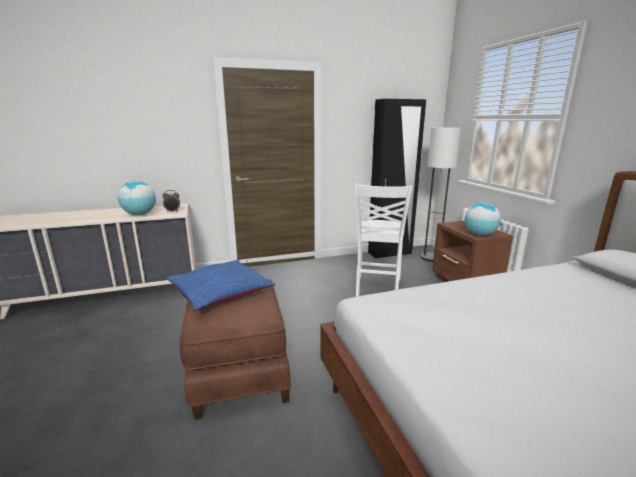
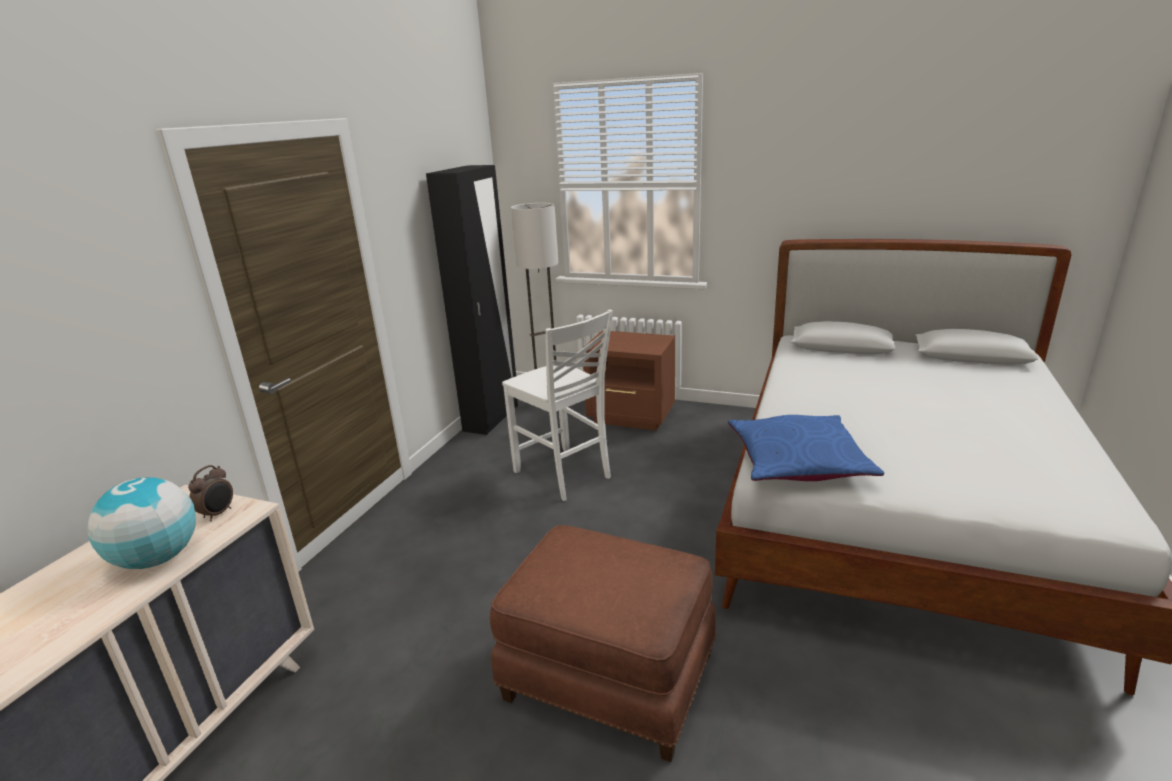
camera: 50 degrees left, 5 degrees up
(220, 292) = (563, 578): blue pillow -> blue pillow (797, 461)
(479, 234) = (649, 347): globe -> none

